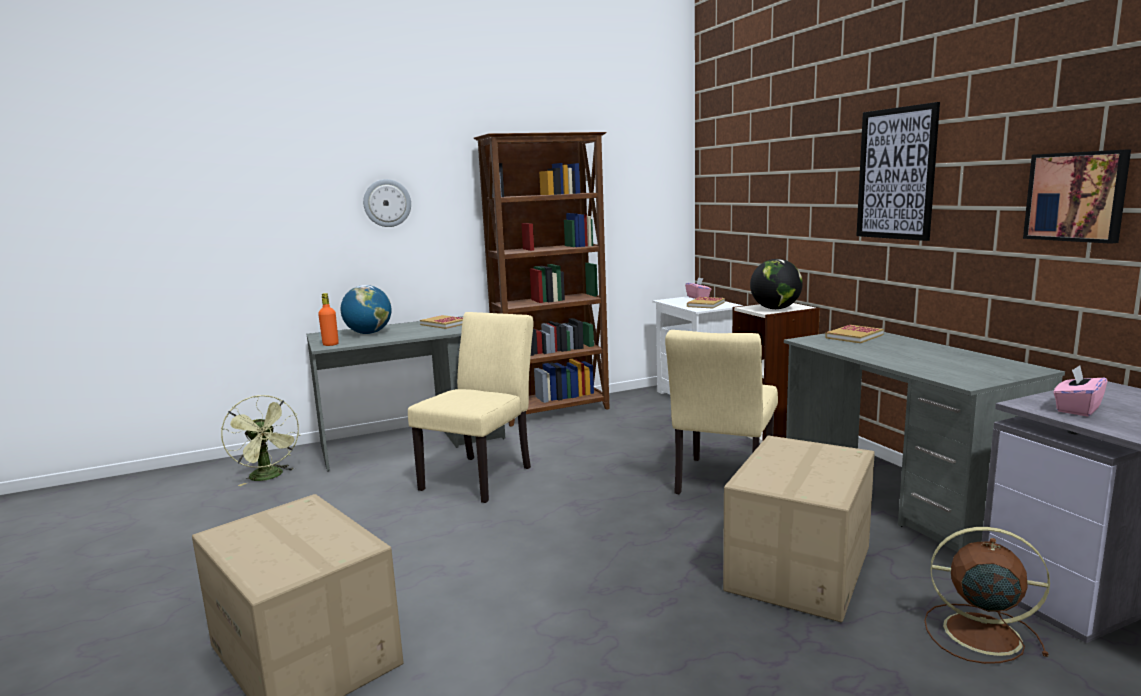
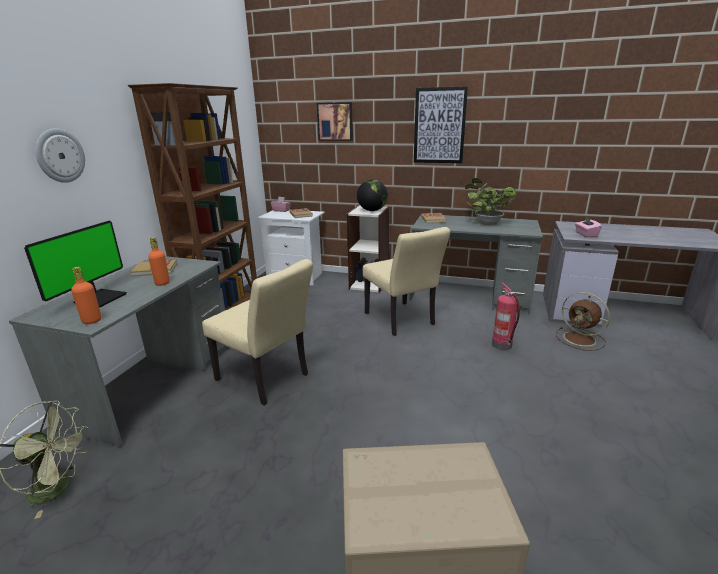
camera: 50 degrees left, 10 degrees up
(368, 333) = (99, 298): globe -> monitor
(421, 333) = (162, 283): none -> orange bottle
(482, 475) = (267, 379): beige chair -> beige chair turned 150 degrees clockwise
(800, 569) = (502, 345): cardboard box -> fire extinguisher
(928, 356) = (486, 223): none -> potted plant
(978, 633) = (581, 339): brown fan -> brown fan turned 105 degrees counterclockwise
(1077, 196) = (542, 139): picture -> picture (335, 121)

